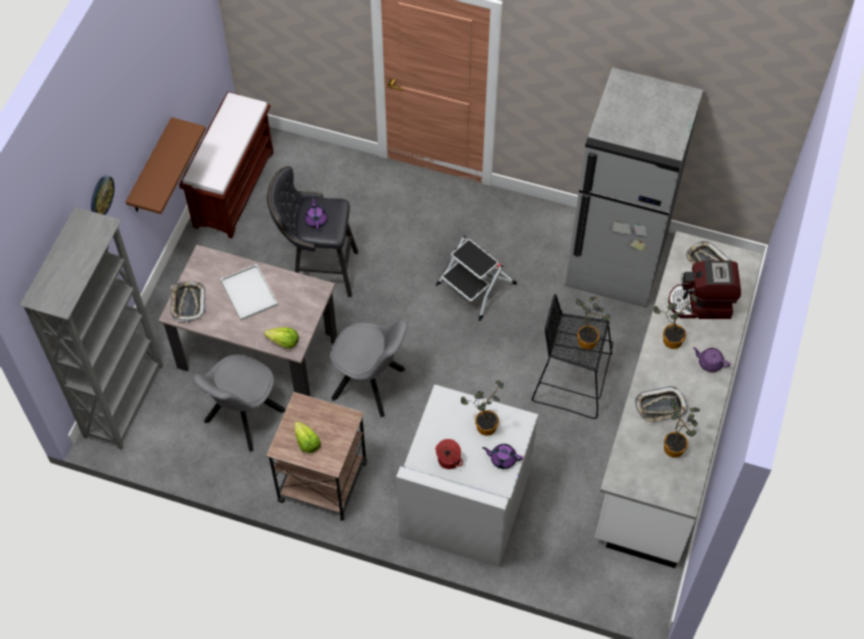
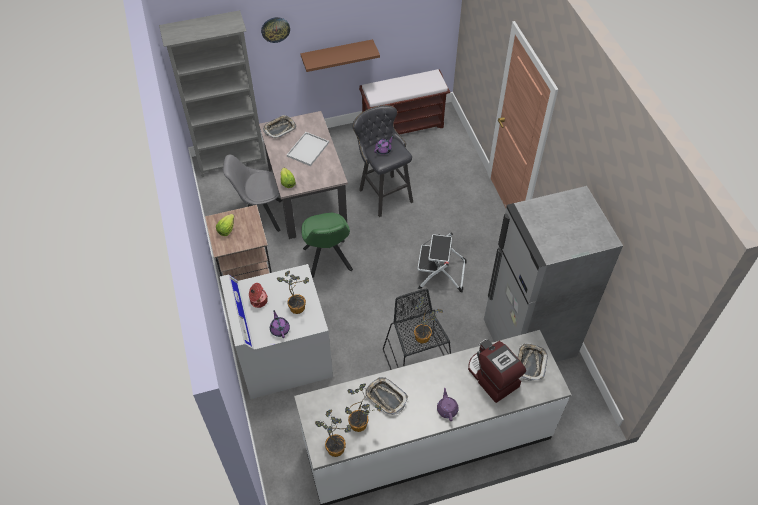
camera: 55 degrees right, 5 degrees down
(370, 384) = (327, 260): grey chair -> green chair
(669, 339) = (446, 373): potted plant -> potted plant (335, 446)

